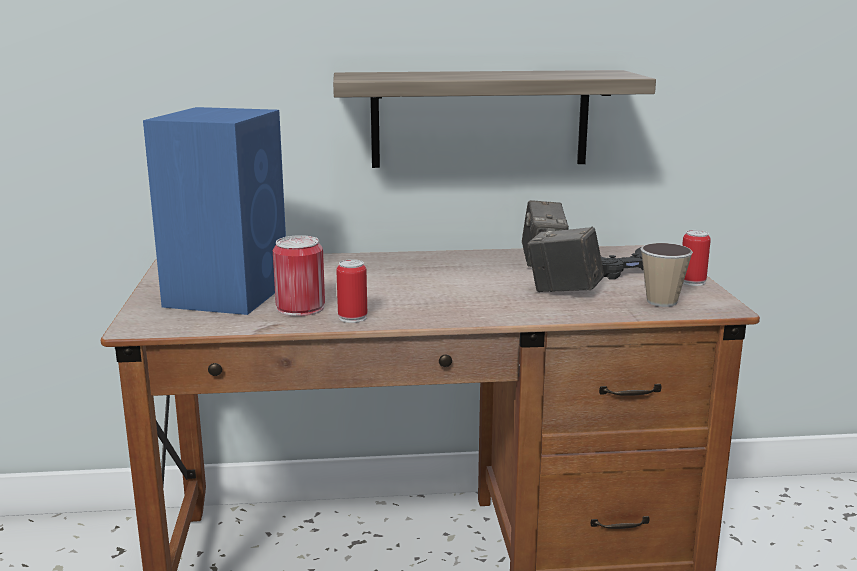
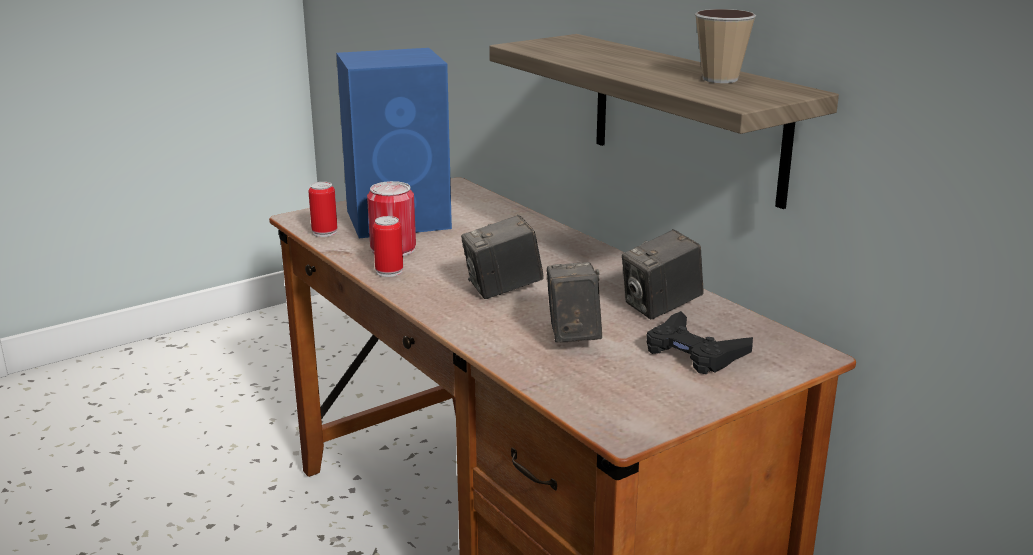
camera: 60 degrees right, 5 degrees up
(450, 292) = (503, 289): none -> camera
(662, 302) = (601, 392): cup -> cup (720, 79)
(692, 282) = (706, 399): can -> can (324, 232)

